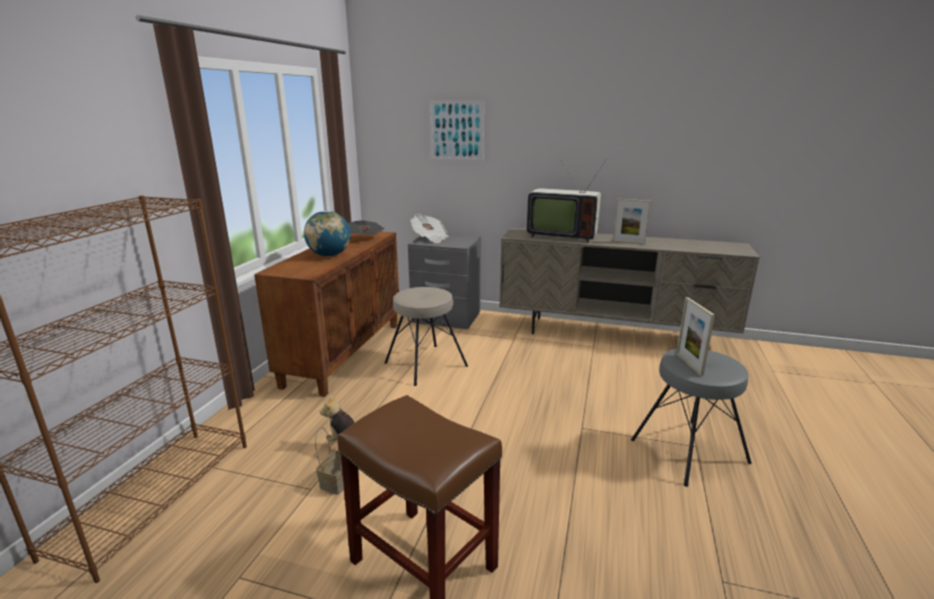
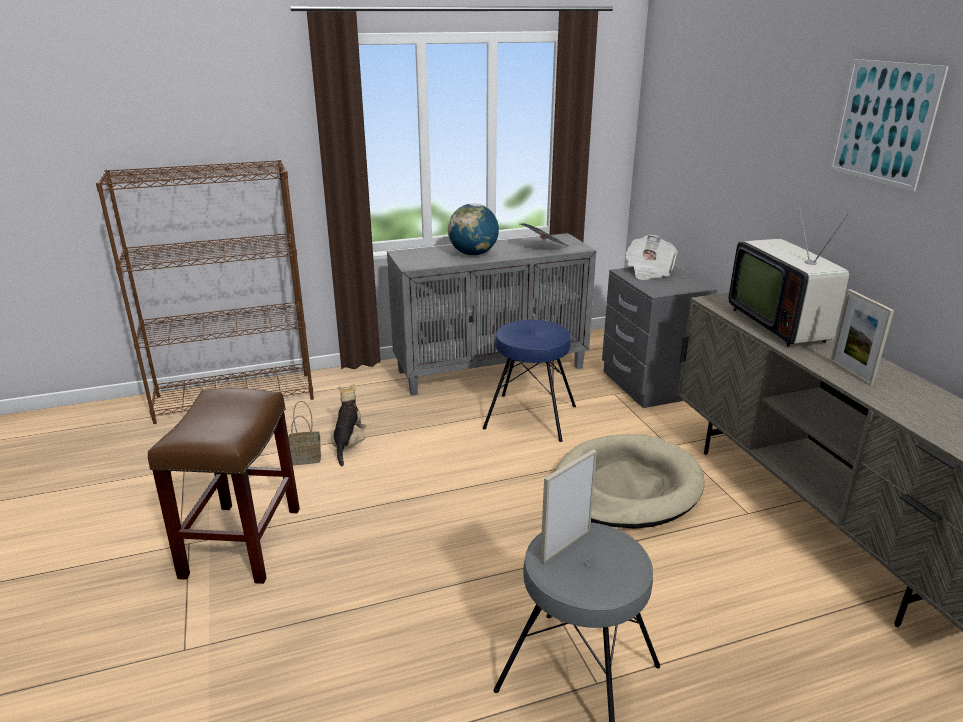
camera: 55 degrees right, 5 degrees up
(344, 353) = (491, 368): brown cabinet -> grey cabinet
(425, 364) = (530, 416): beige stool -> blue stool
(456, 130) = (723, 126): picture -> picture (883, 122)
(537, 366) = (626, 486): none -> beige dog bed

